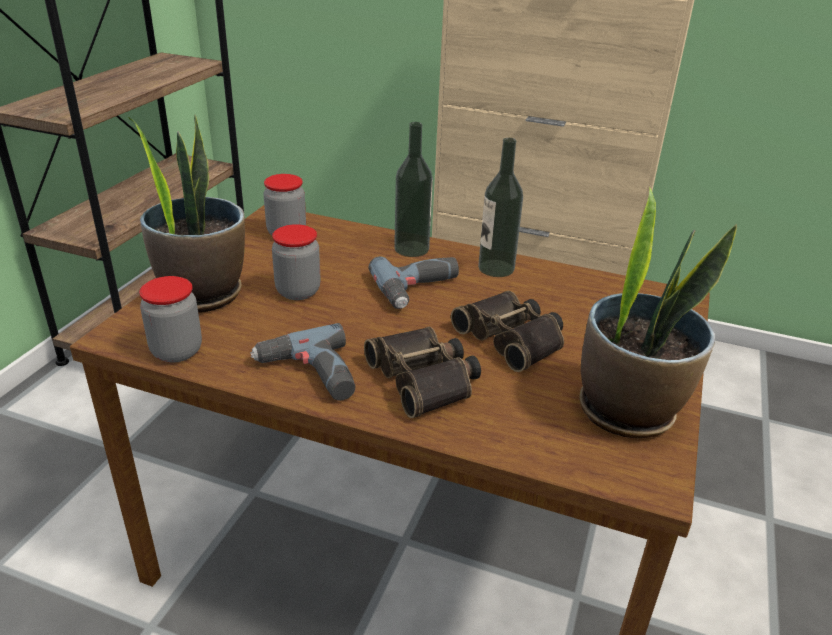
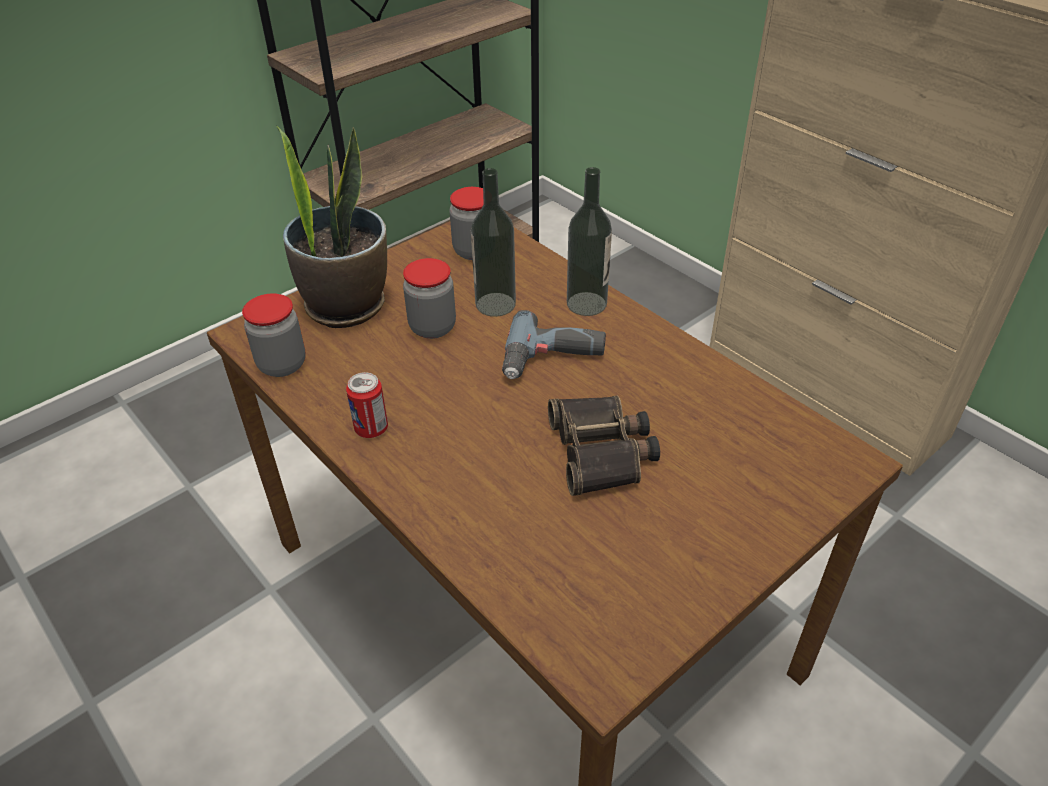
camera: 30 degrees right, 10 degrees up
(308, 375) = (371, 429): power drill -> can
(425, 379) = (473, 470): binoculars -> none
(496, 268) = (659, 355): bottle -> bottle (495, 304)
(628, 410) = (652, 583): potted plant -> none

